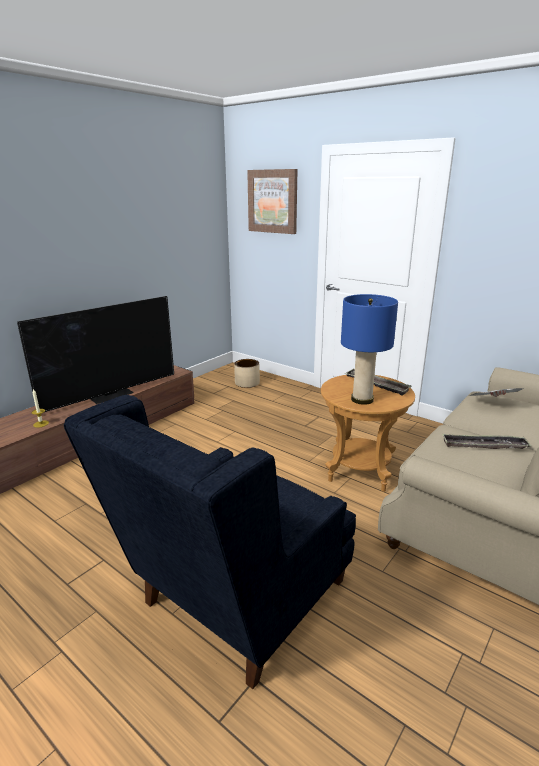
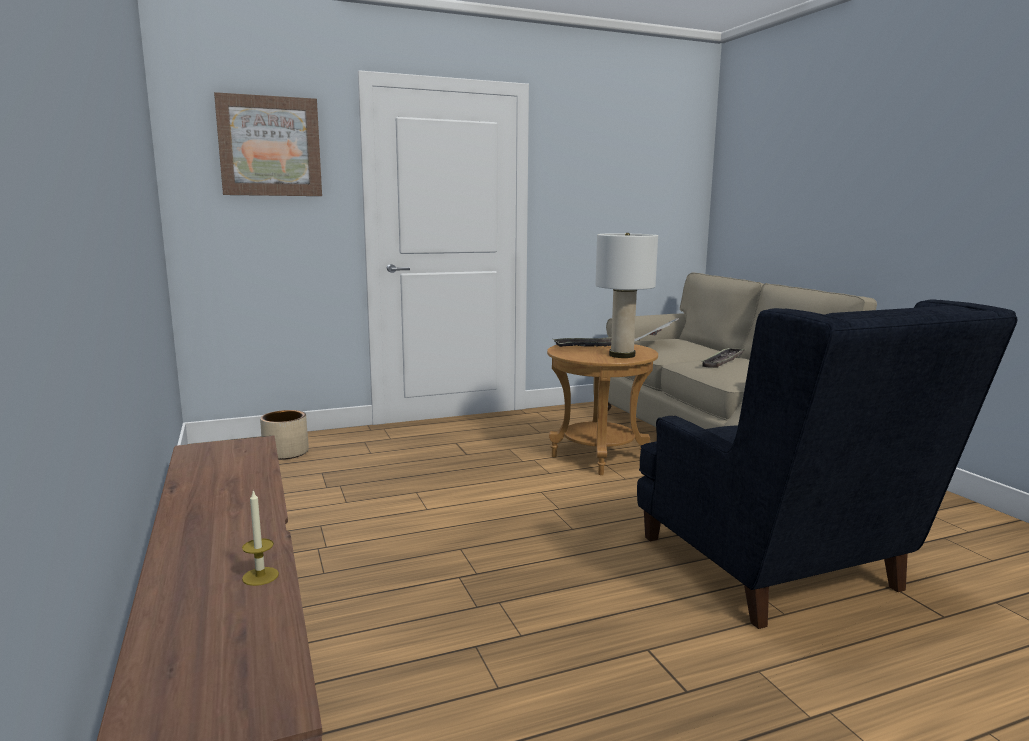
camera: 60 degrees left, 10 degrees down
(111, 394) = (244, 499): television -> none
(361, 399) = (621, 355): blue table lamp -> white table lamp

